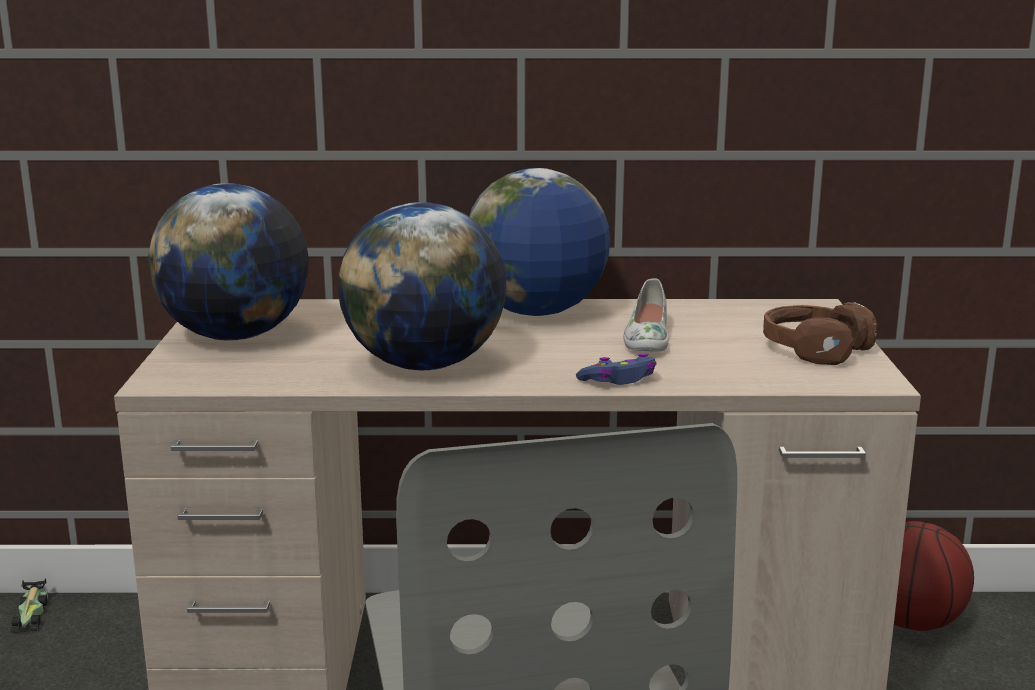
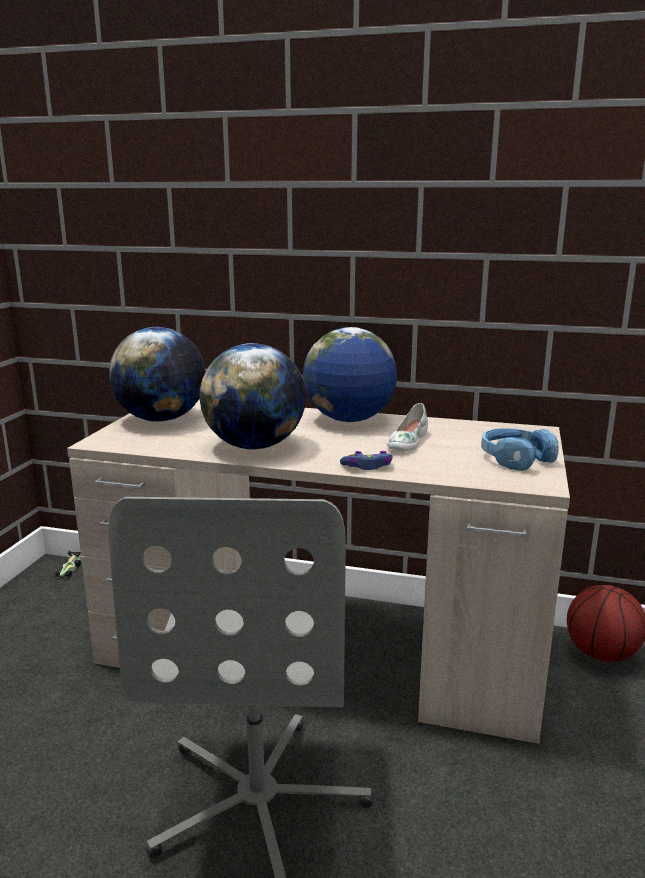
camera: 15 degrees right, 0 degrees up
(814, 349) = (515, 459): brown headphones -> blue headphones

